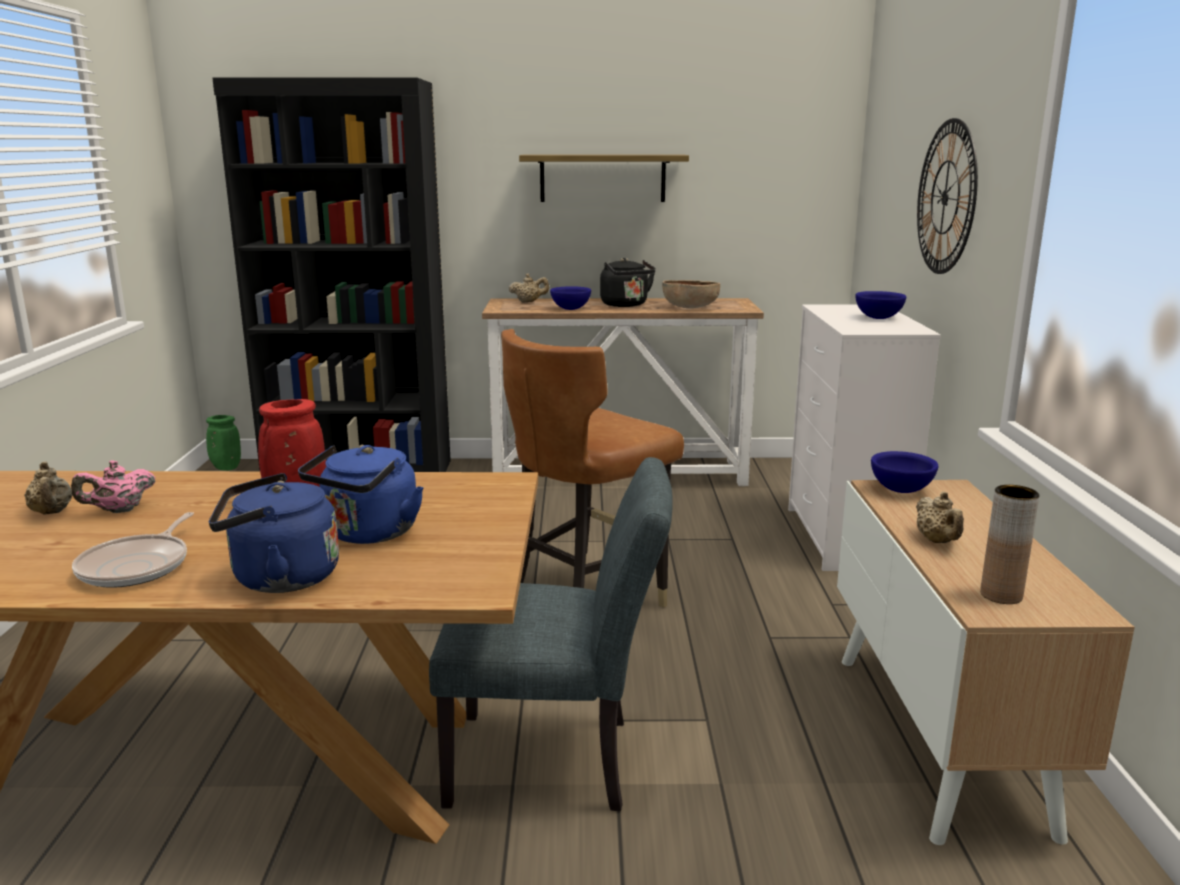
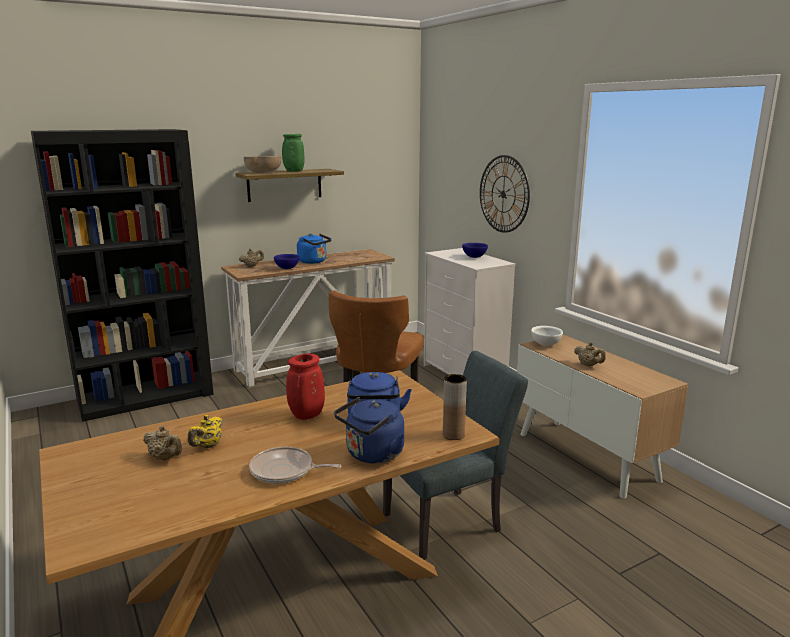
camera: 30 degrees left, 0 degrees up
(119, 510) = (207, 446): pink teapot -> yellow teapot
(138, 566) = (285, 471): frying pan -> frying pan turned 120 degrees clockwise
(225, 468) = (35, 415): green vase -> green vase (293, 171)
(626, 305) = (314, 261): black kettle -> blue kettle
(689, 308) = (352, 259): brown bowl -> brown bowl (263, 173)
(901, 490) = (545, 344): blue bowl -> white bowl
(1001, 595) = (637, 382): brown vase -> brown vase (453, 435)

